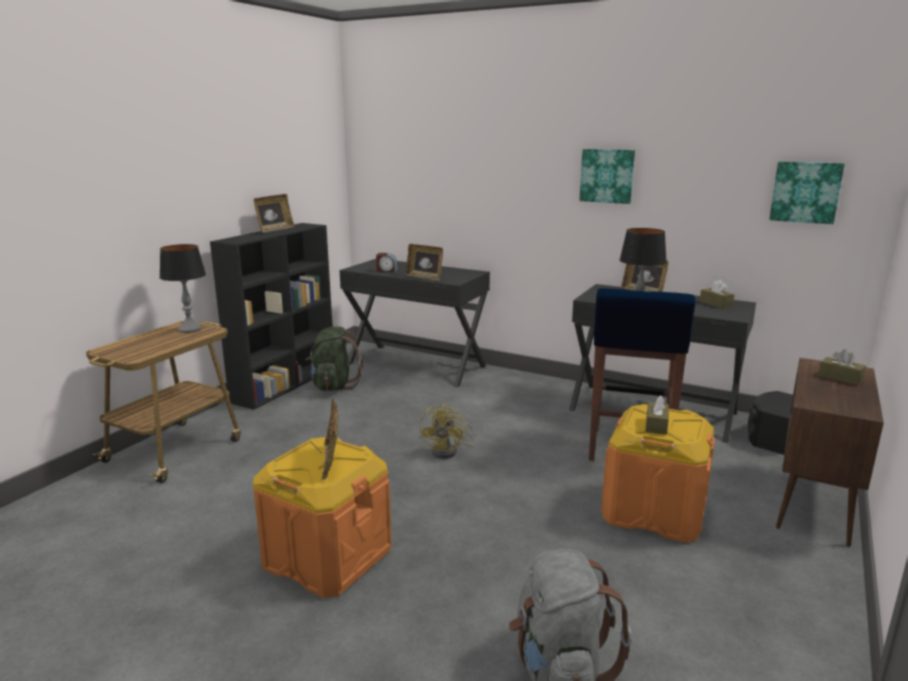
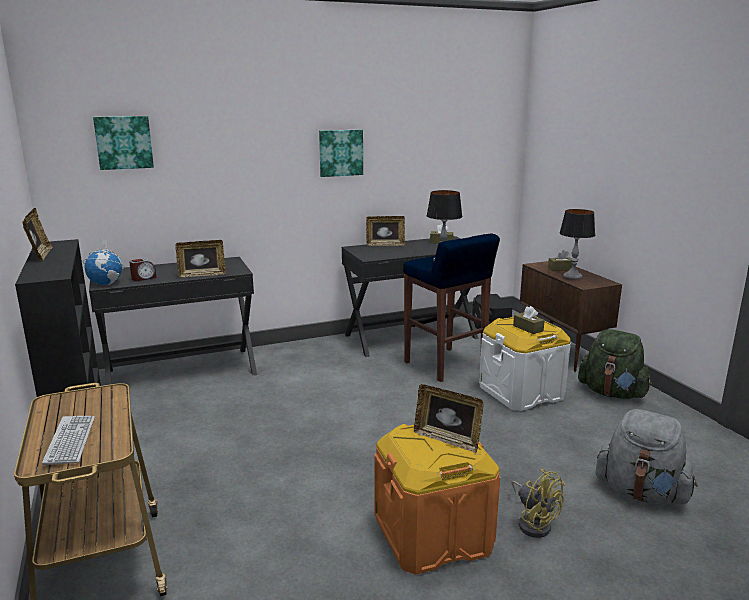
camera: 50 degrees left, 0 degrees up
(136, 346) = (70, 440): none -> keyboard
(190, 329) = (76, 401): table lamp -> table lamp (572, 276)
(333, 386) = (142, 422): green backpack -> green backpack (612, 393)
(358, 268) = (106, 284): none -> globe
(449, 451) = (353, 421): yellow fan -> yellow fan (533, 523)
(654, 511) = (521, 392): orange storage box -> white storage box
(805, 192) = (474, 153): picture -> picture (124, 142)

